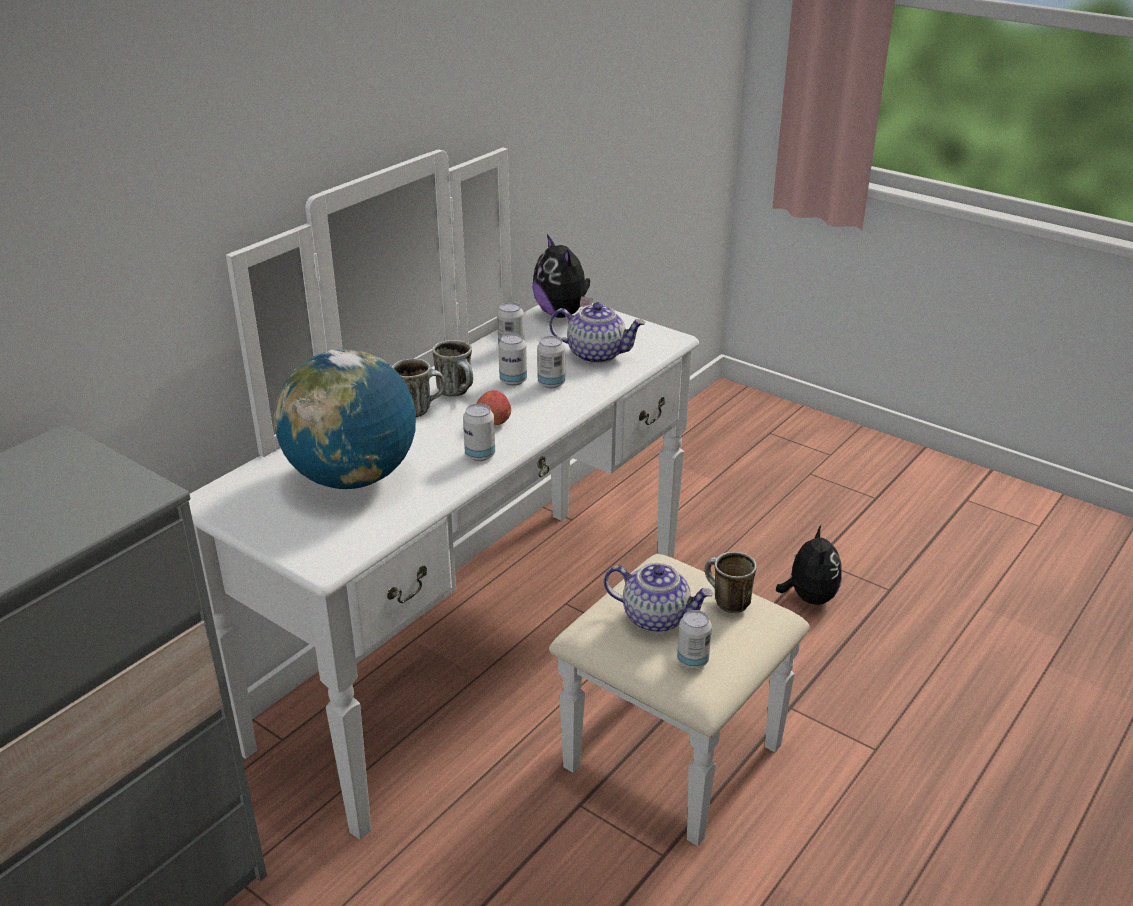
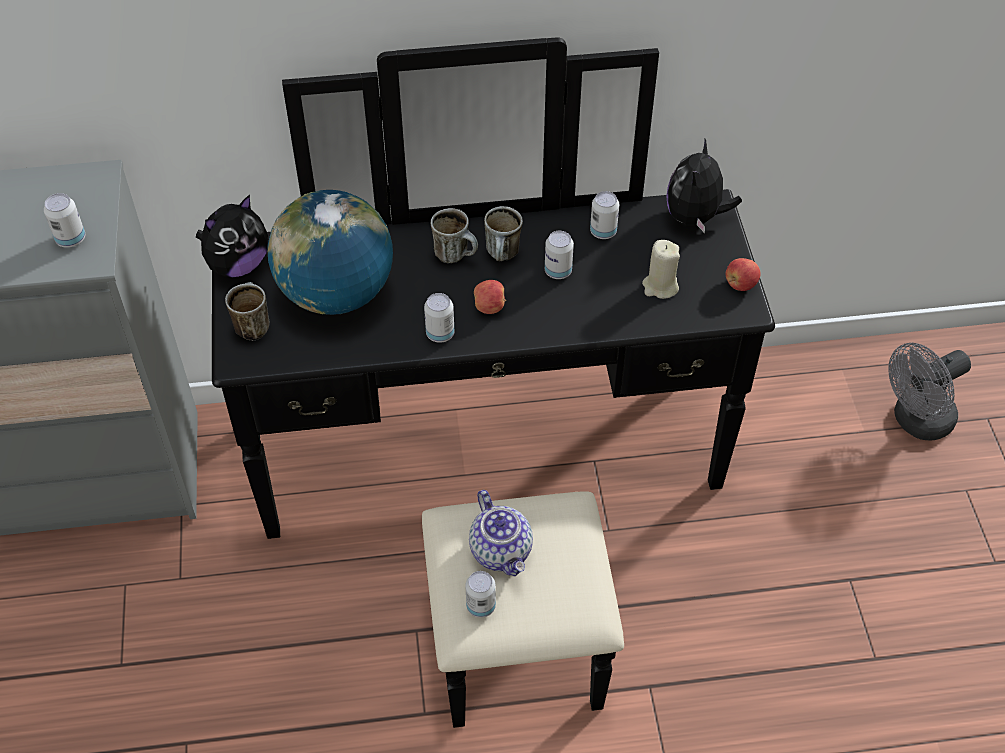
camera: 45 degrees right, 20 degrees up
(520, 670) = (497, 493): white dresser -> black dresser
(551, 383) = (582, 295): can -> can (71, 239)
(597, 354) = (660, 286): teapot -> beige candle
(646, 329) = (740, 284): none -> apple
(725, 602) = (567, 579): mug -> mug (251, 325)
(735, 457) = (916, 421): none -> grey fan
(808, 597) = (793, 609): plush toy -> plush toy (237, 264)

